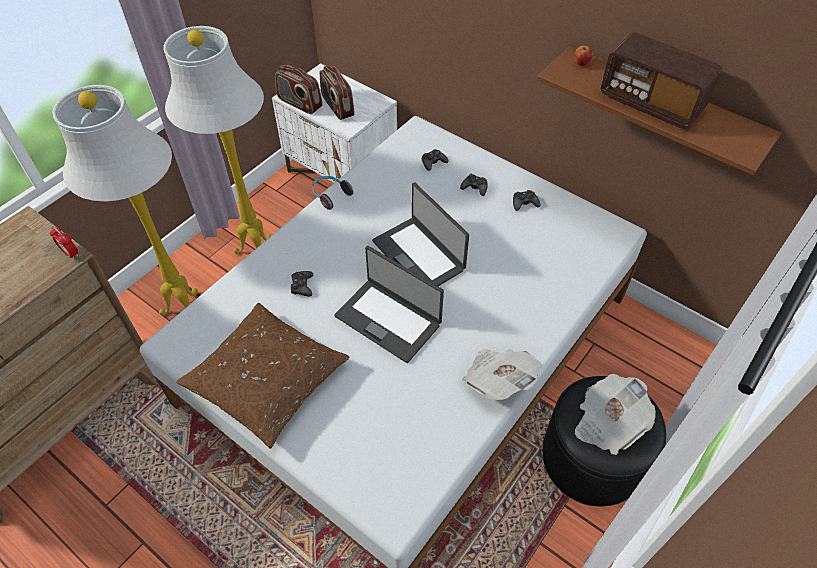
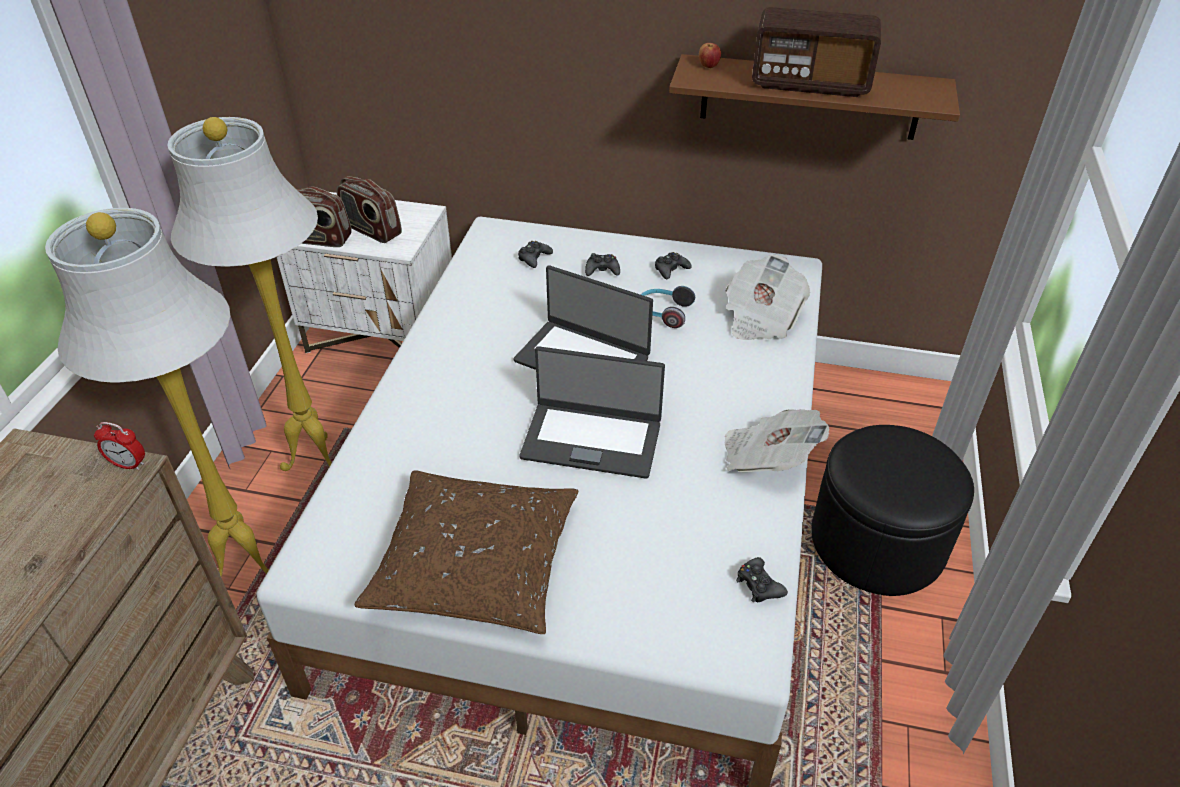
camera: 25 degrees left, 10 degrees down
(302, 286) = (453, 439): black game controller -> black game controller (759, 585)
(330, 195) = (424, 328): headphones -> headphones (664, 313)
(607, 423) = (900, 472): newspaper -> newspaper (761, 318)

